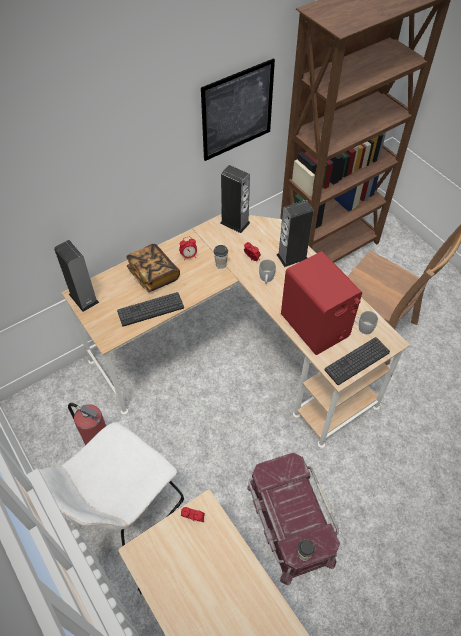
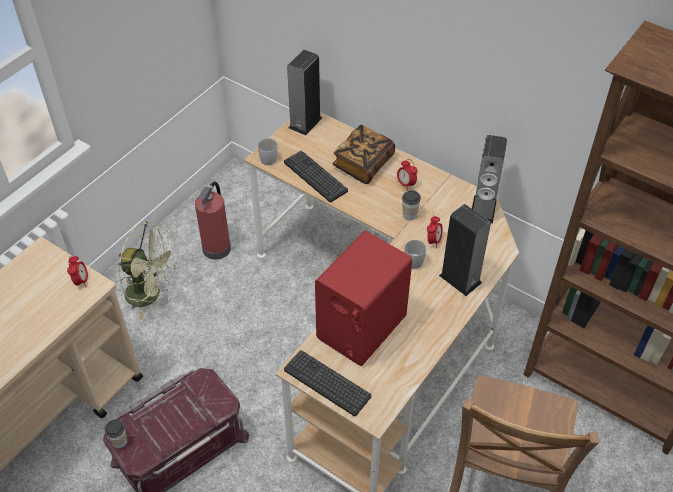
camera: 70 degrees right, 5 degrees down
(123, 512) = (150, 294): white chair -> green fan
(237, 110) = (546, 88): picture -> none
(362, 327) = (382, 378): white mug -> white mug (269, 157)

